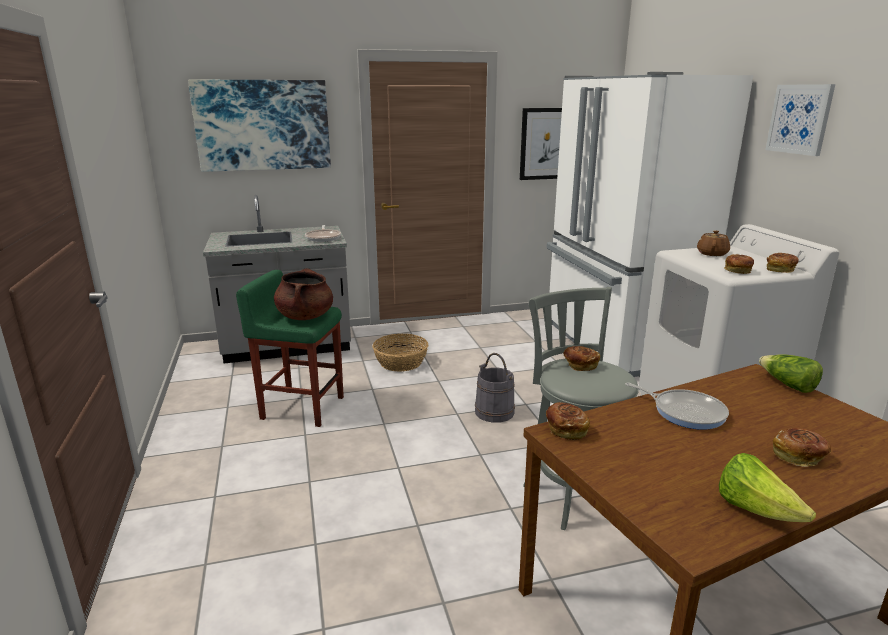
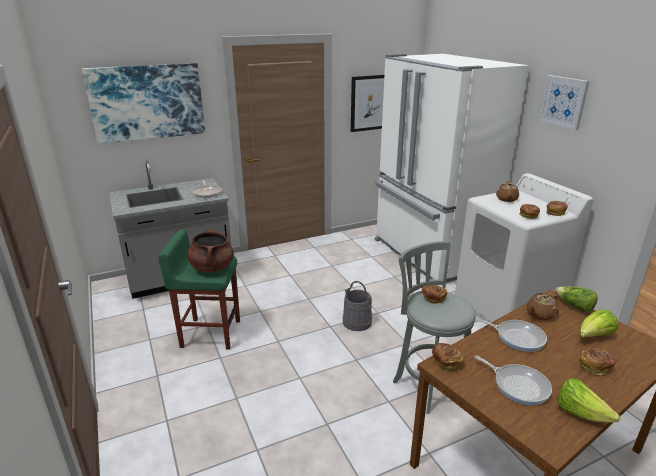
camera: 10 degrees left, 5 degrees up
(400, 362) = (275, 285): basket -> none
(666, 466) = (518, 385): none -> frying pan
(730, 390) = (540, 314): none -> brown teapot
(808, 421) = (594, 336): none -> lettuce

